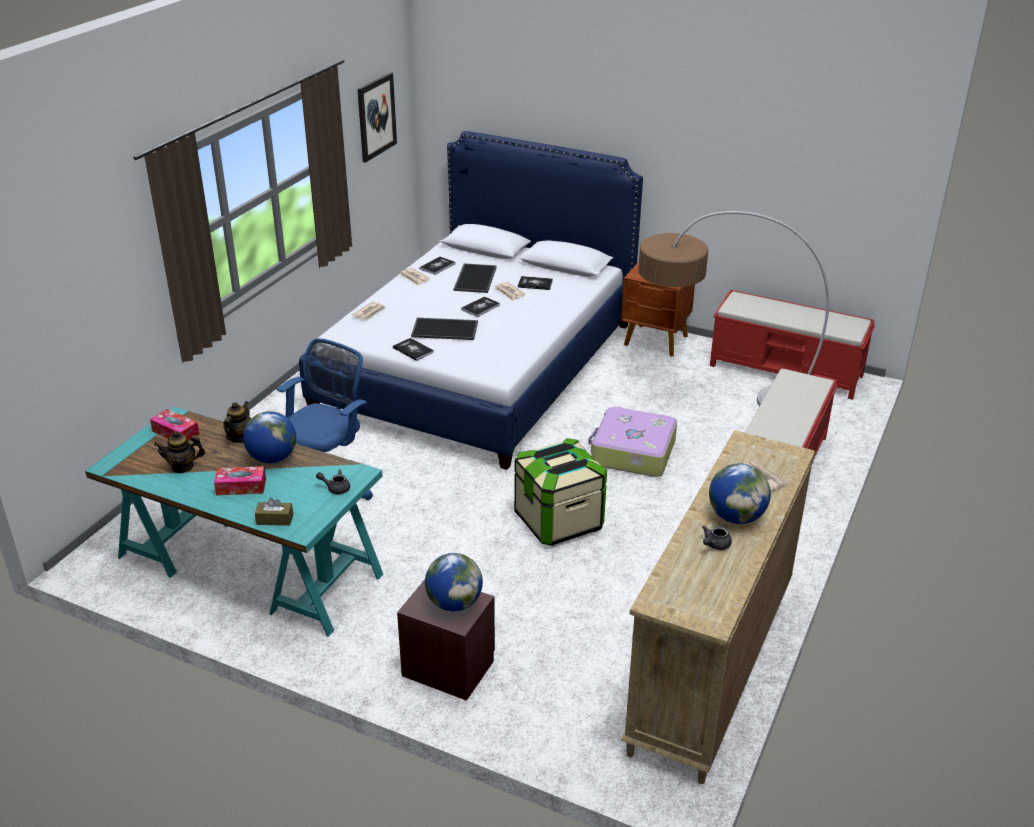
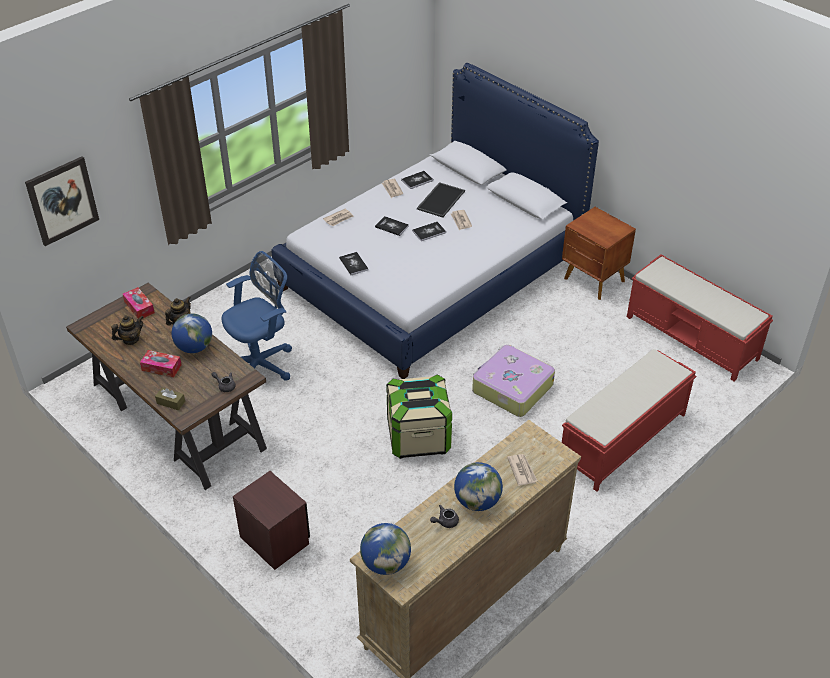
camera: 20 degrees right, 10 degrees up
(183, 467) = (130, 339): teapot -> teapot turned 135 degrees clockwise
(248, 567) = (176, 416): turquoise desk -> brown desk
(376, 117) = (389, 42): picture -> picture (62, 200)
(445, 329) = (389, 248): tray -> none
(454, 603) = (275, 500): globe -> globe (385, 563)
(535, 284) = (487, 216): book -> book (392, 226)
(711, 396) = (609, 348): floor lamp -> none

